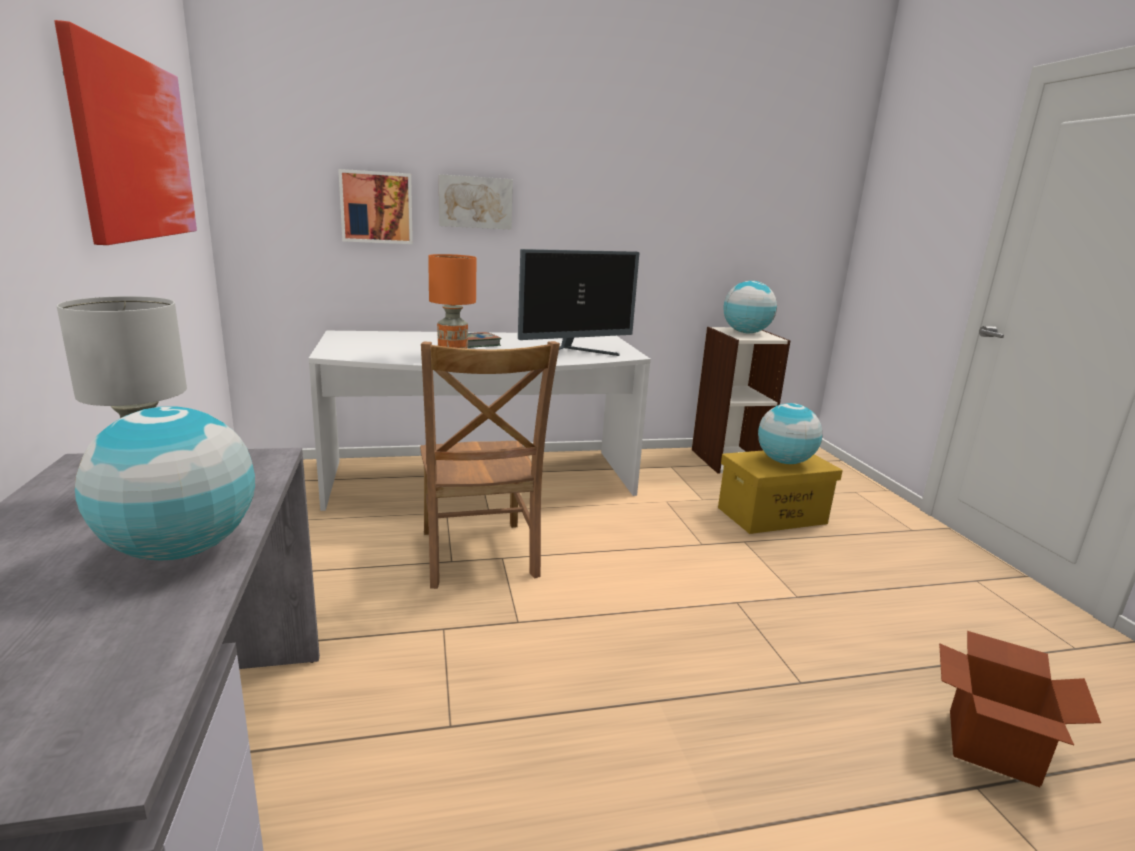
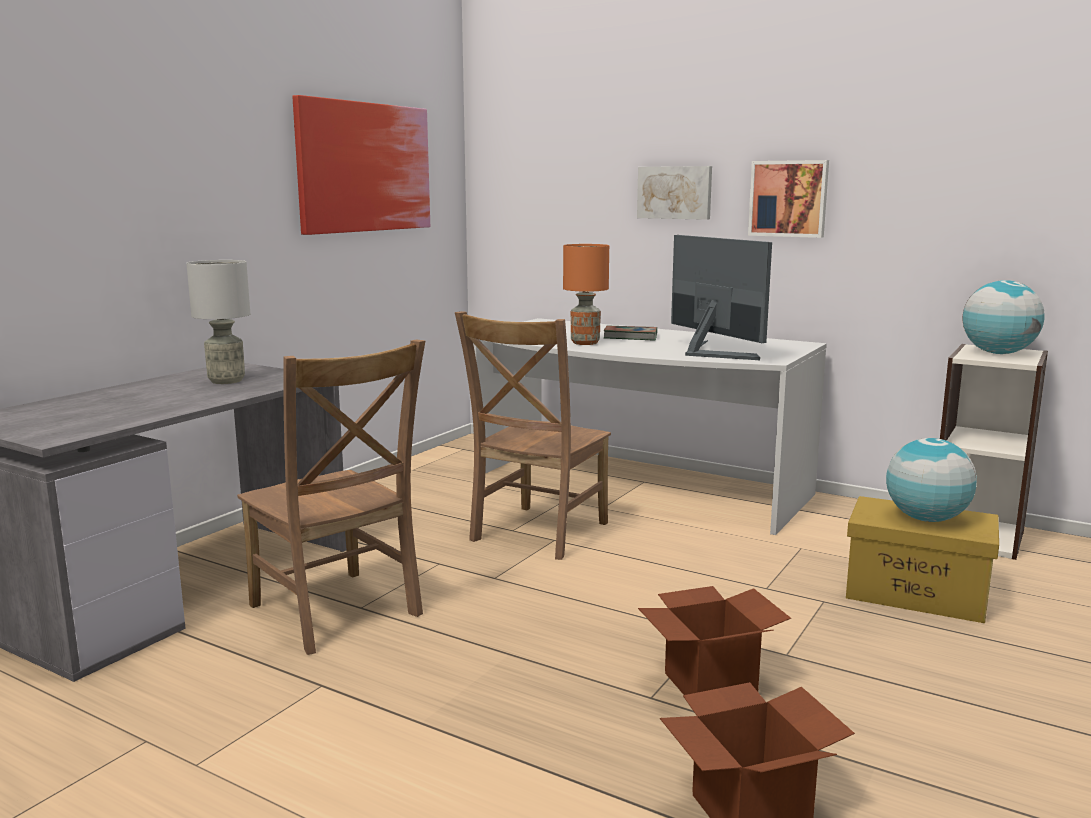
camera: 45 degrees right, 5 degrees down
(181, 549) = (191, 400): globe -> none
(377, 207) = (586, 202): picture -> picture (788, 198)
(437, 748) = (337, 613): none -> brown chair
(574, 353) = (710, 353): monitor -> monitor turned 135 degrees counterclockwise
(808, 648) = (710, 685): none -> cardboard box

